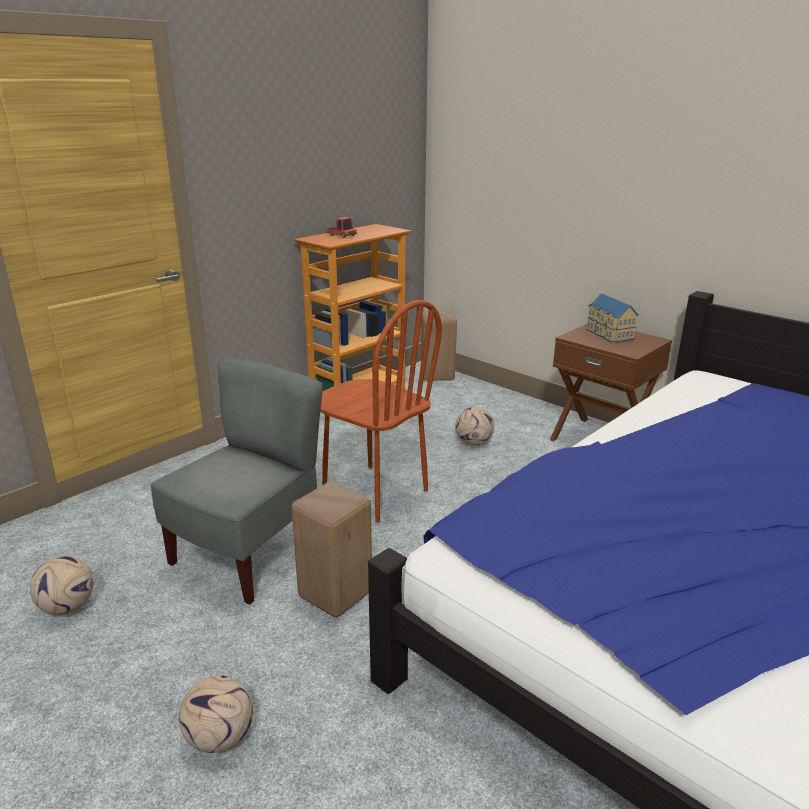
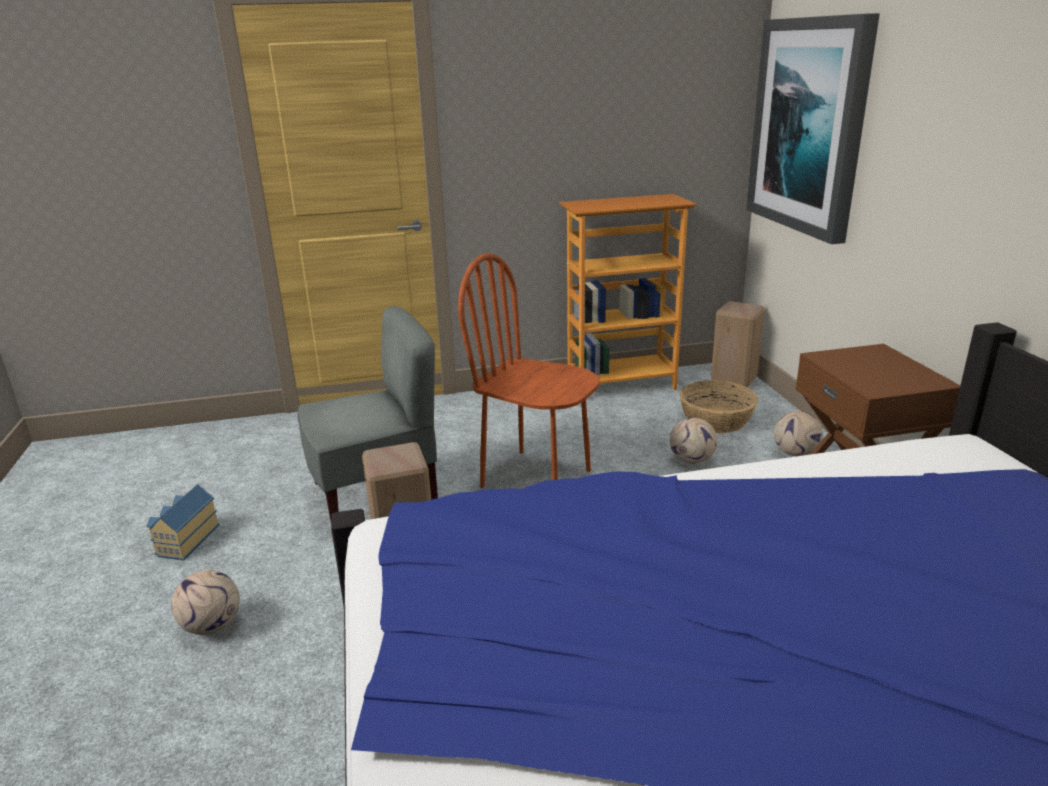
camera: 35 degrees right, 0 degrees up
(68, 607) = (225, 491): football -> football (795, 453)
(341, 235) = (611, 202): toy truck -> none
(374, 492) = (536, 478): brown chair -> brown chair turned 135 degrees clockwise
(458, 409) = (716, 420): none -> basket
(487, 161) = (809, 126): none -> picture
(608, 334) = (877, 362): toy house -> toy house (185, 540)

